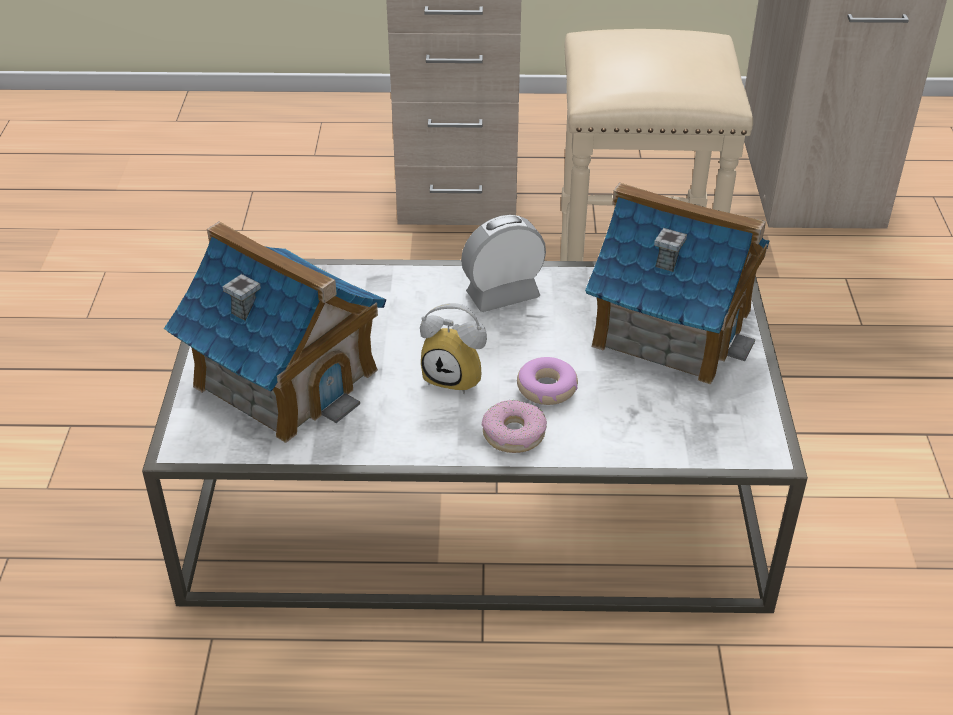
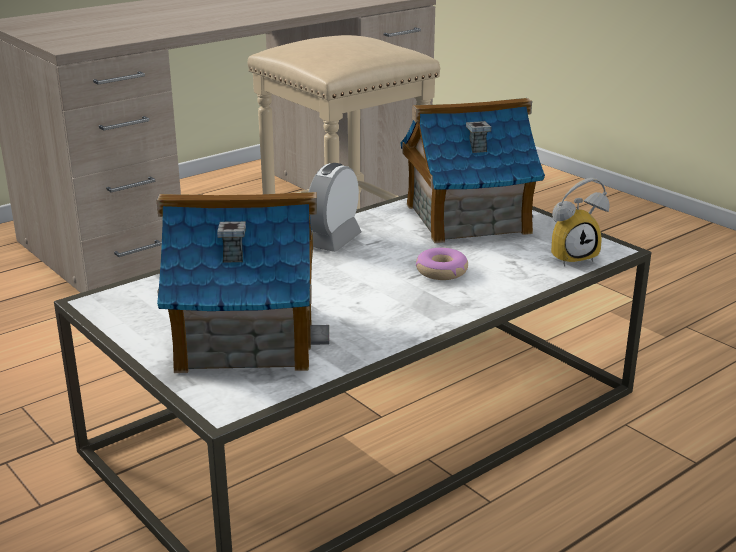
camera: 40 degrees left, 15 degrees down
(457, 376) = (373, 288): alarm clock -> alarm clock (572, 256)
(514, 434) = (460, 299): donut -> none

